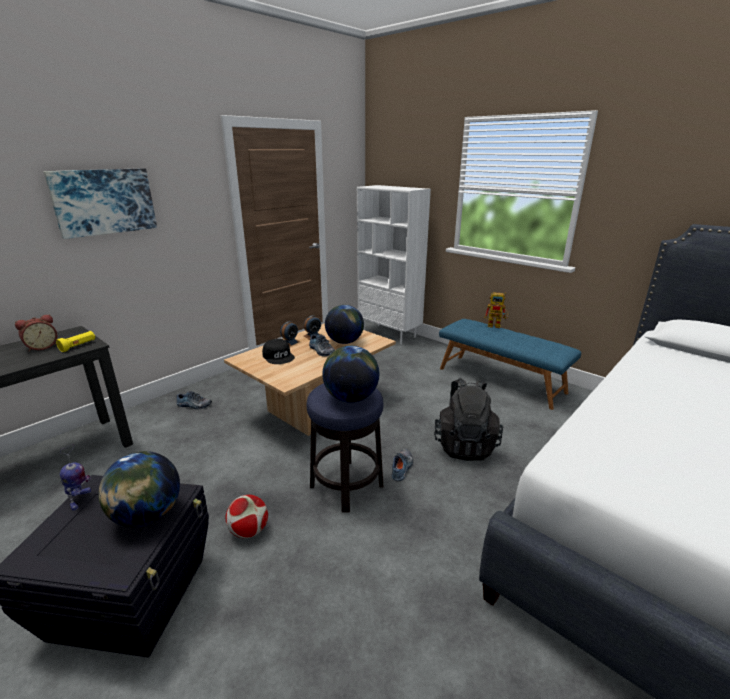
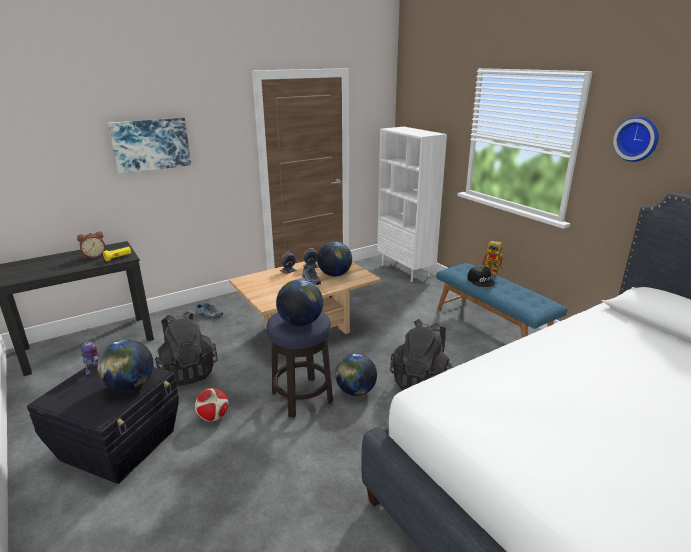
camera: 15 degrees right, 0 degrees up
(193, 478) = (188, 372): none -> black backpack
(279, 356) = (273, 281): black cap -> black cap (481, 280)
(402, 468) = (355, 391): shoe -> globe
(650, 175) = (637, 138): none -> wall clock

